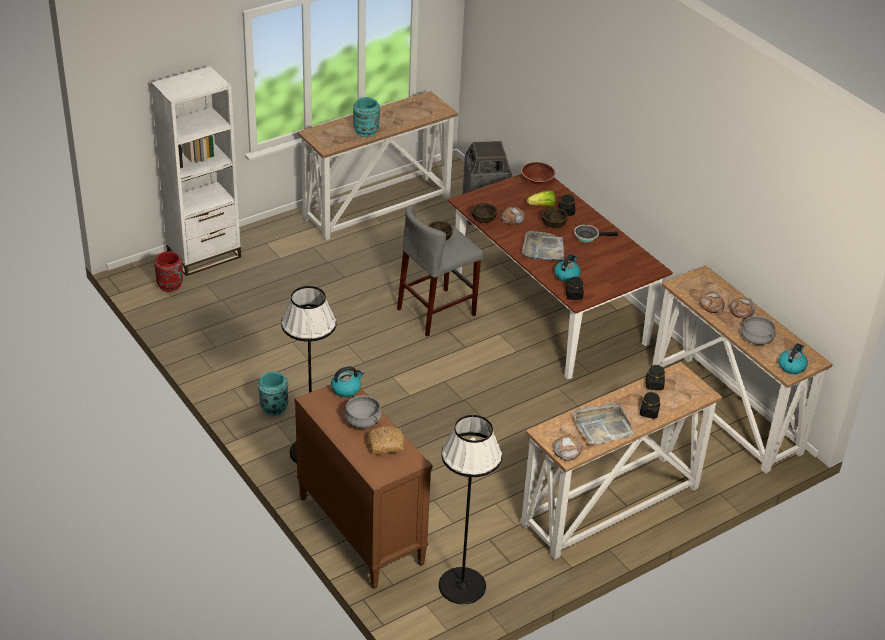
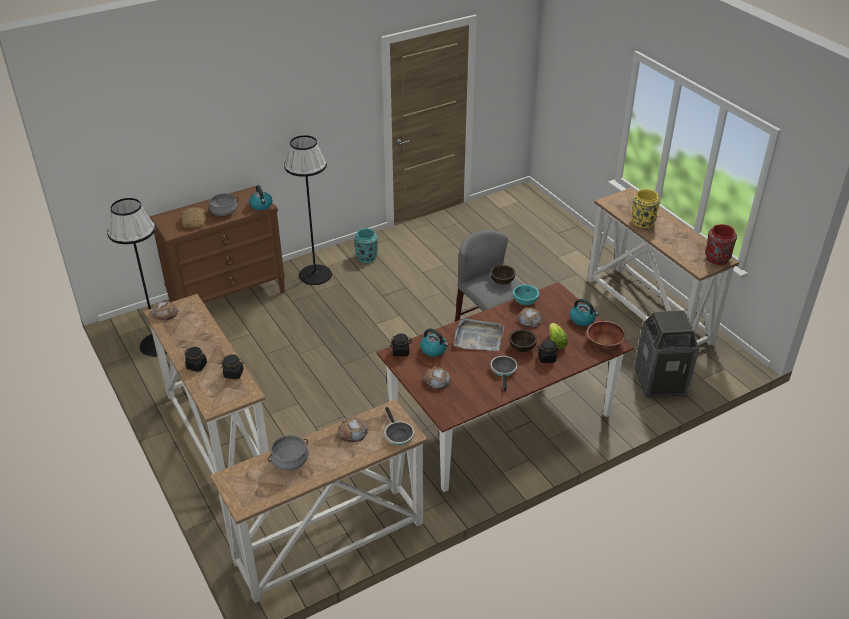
camera: 95 degrees right, 0 degrees up
(170, 285) = (512, 207): red vase -> red vase (717, 259)
(204, 255) = (554, 220): white bookcase -> none
(366, 131) = (642, 222): turquoise vase -> yellow vase
(483, 219) = (525, 301): brown bowl -> turquoise bowl
(602, 426) = (187, 335): grey tray -> none
(706, 280) = (397, 434): none -> frying pan
(741, 310) = (340, 456): bread -> bread (436, 380)
(791, 366) = (238, 483): kettle -> kettle (583, 319)

